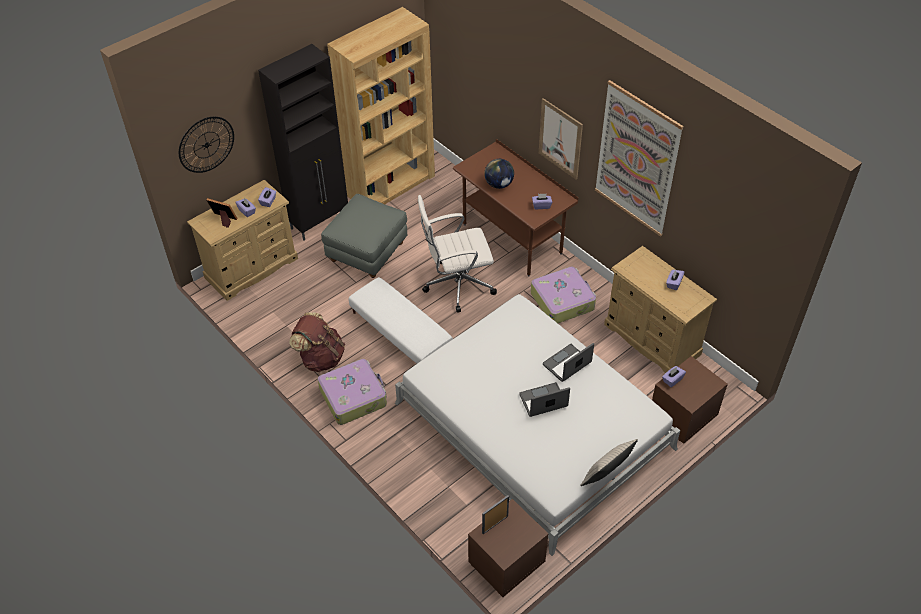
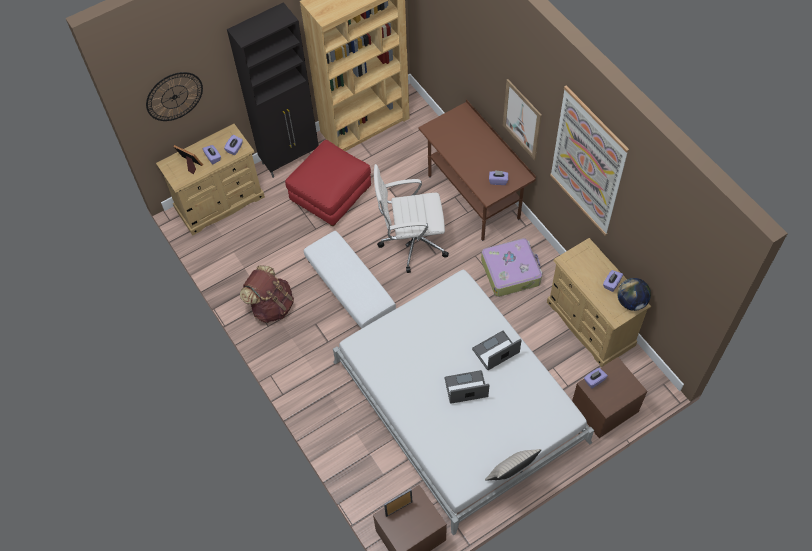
camera: 10 degrees right, 10 degrees up
(353, 396) = (296, 350): suitcase -> none
(367, 252) = (331, 196): grey ottoman -> red ottoman
(499, 184) = (460, 152): globe -> globe (631, 302)

